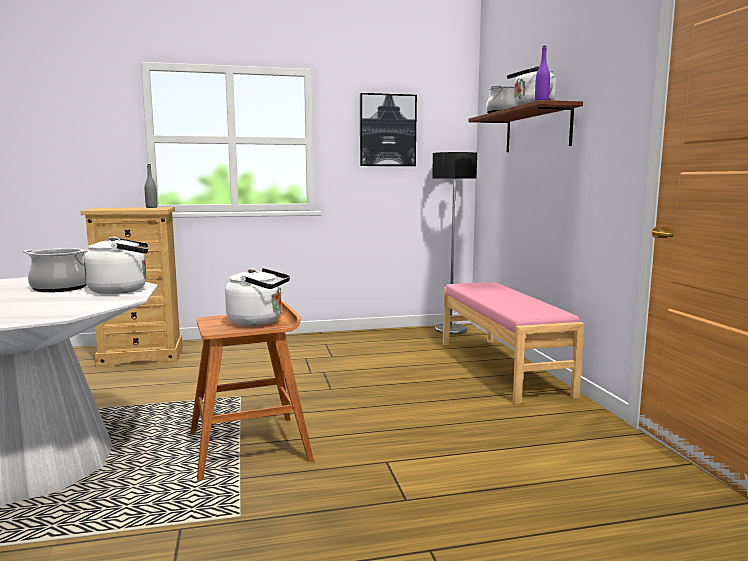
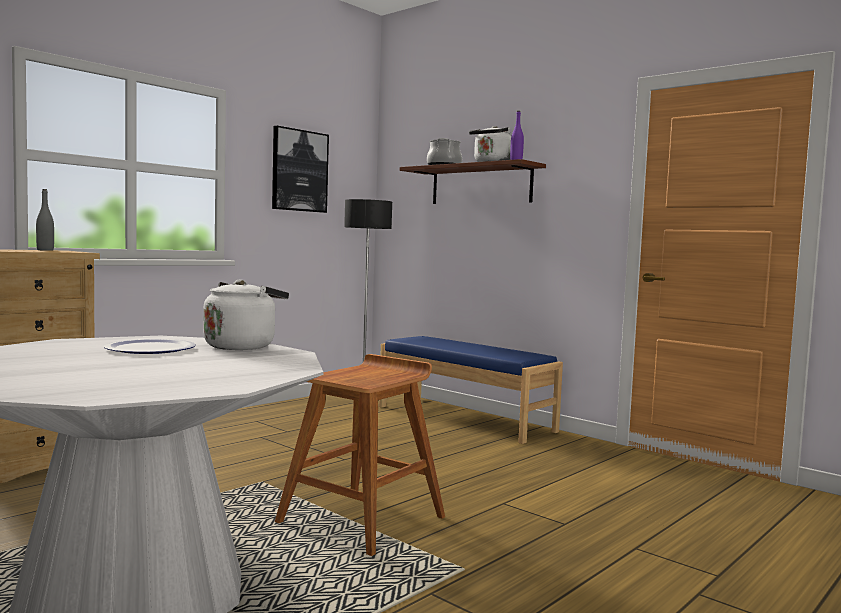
camera: 35 degrees left, 5 degrees down
(60, 288) = (150, 349): cooking pot -> plate
(258, 321) = (382, 373): white kettle -> none
(502, 367) = (464, 418): pink bench -> blue bench

